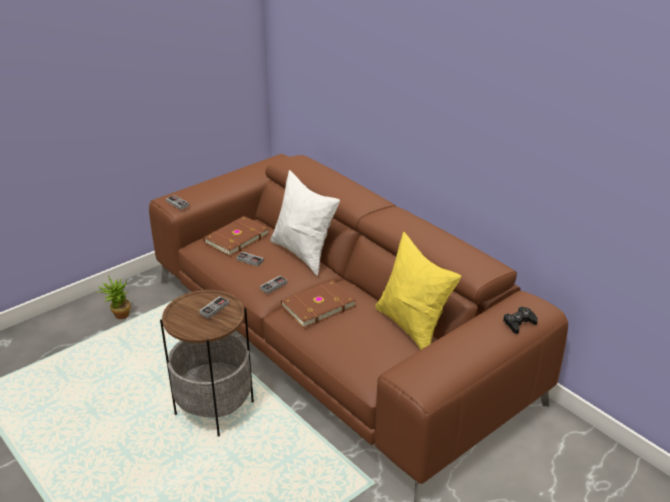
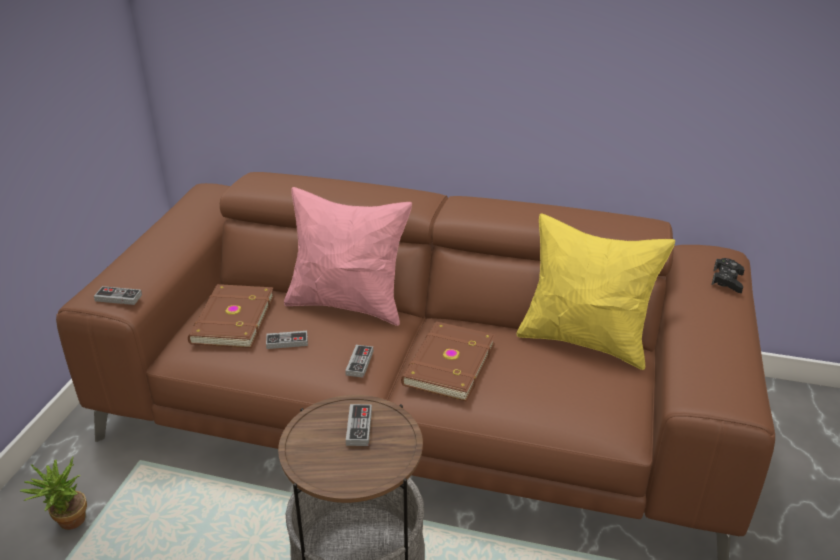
camera: 35 degrees left, 0 degrees up
(303, 253) = (348, 304): white pillow -> pink pillow

